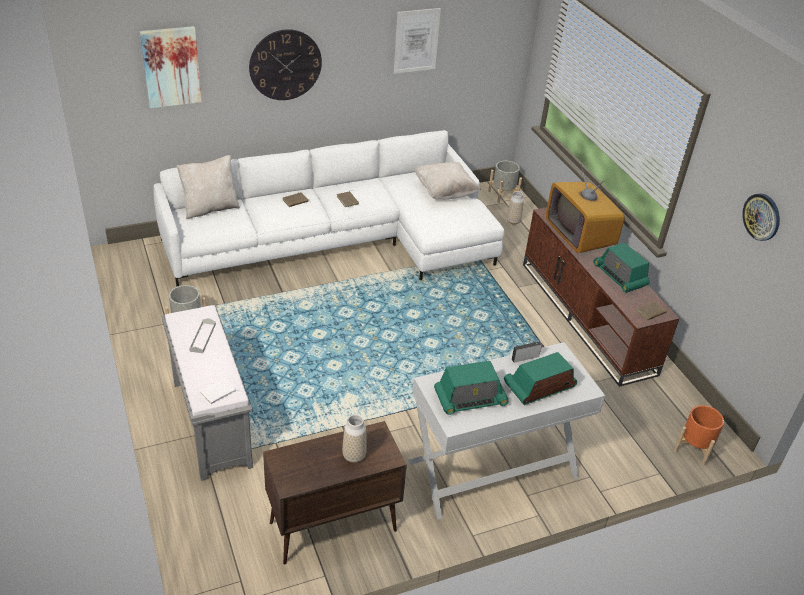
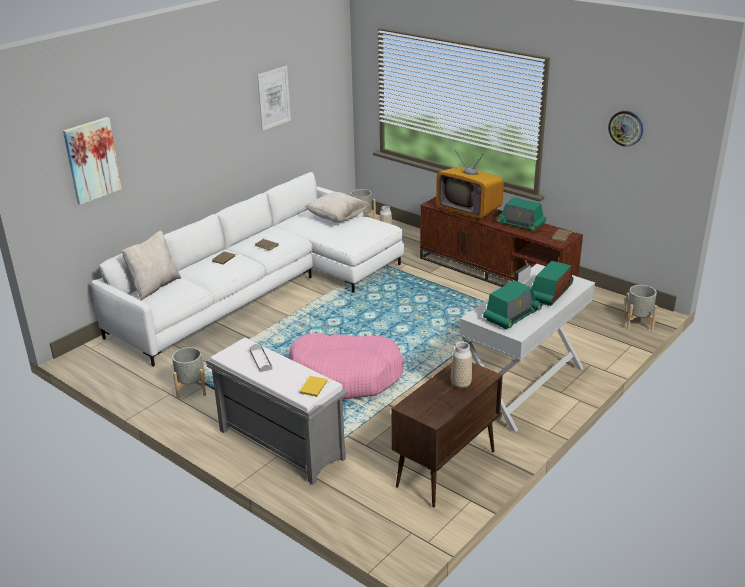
camera: 25 degrees left, 10 degrees down
(218, 393) = (314, 388): white book -> yellow book
(285, 65) = (181, 139): wall clock -> none
(331, 374) = (346, 376): none -> pink dog bed
(694, 448) = (638, 323): orange planter -> grey planter

